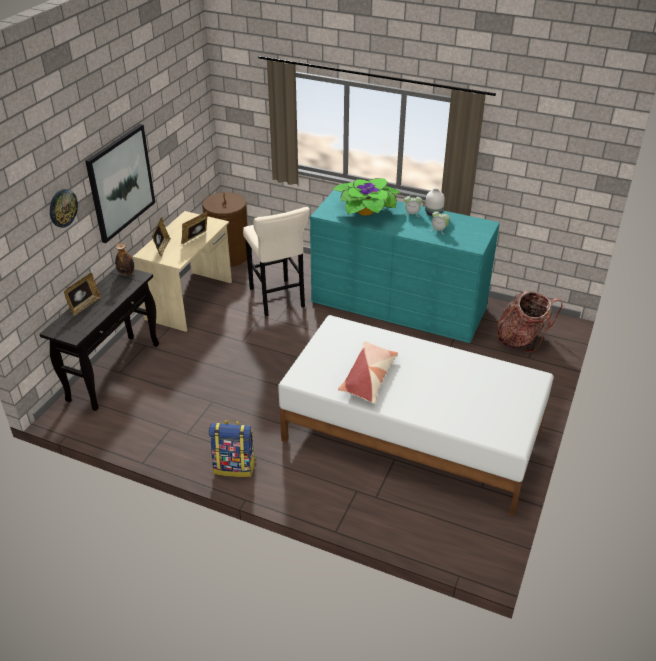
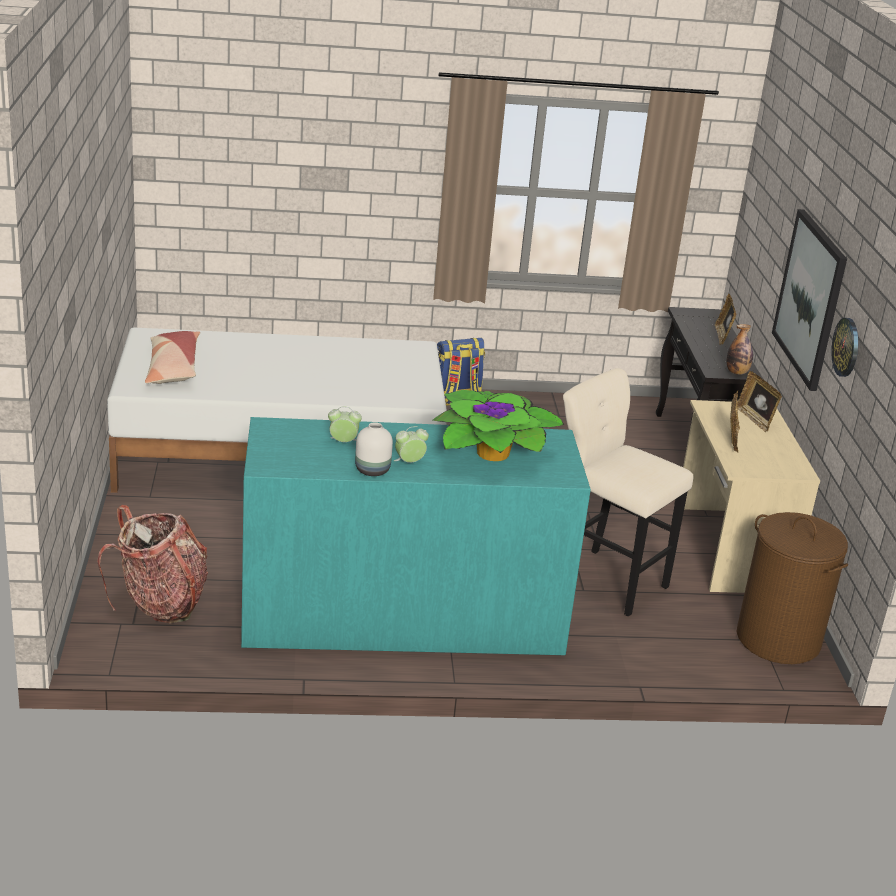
camera: 150 degrees right, 10 degrees down
(62, 208) = (778, 228): wall clock -> wall clock (846, 347)
(369, 378) = (339, 358): pillow -> pillow (173, 368)

